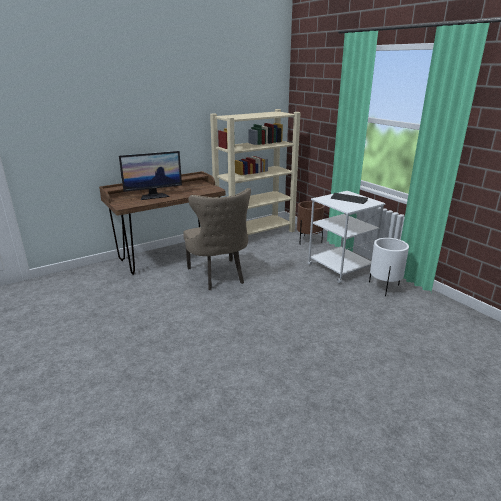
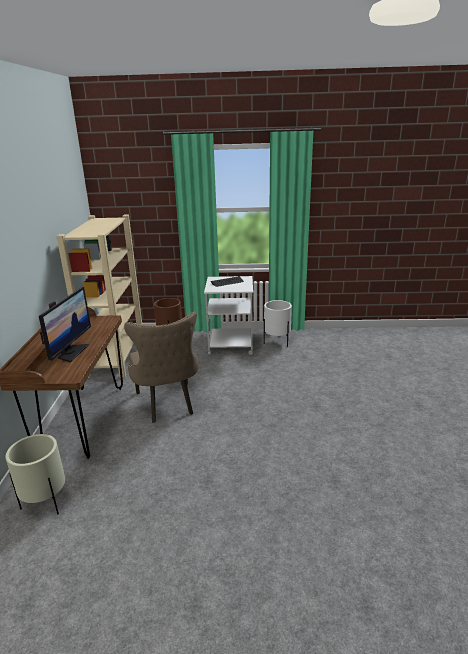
camera: 55 degrees left, 0 degrees up
(85, 279) = (45, 502): none -> beige planter
(218, 276) = (167, 403): beige chair -> beige chair turned 60 degrees clockwise

